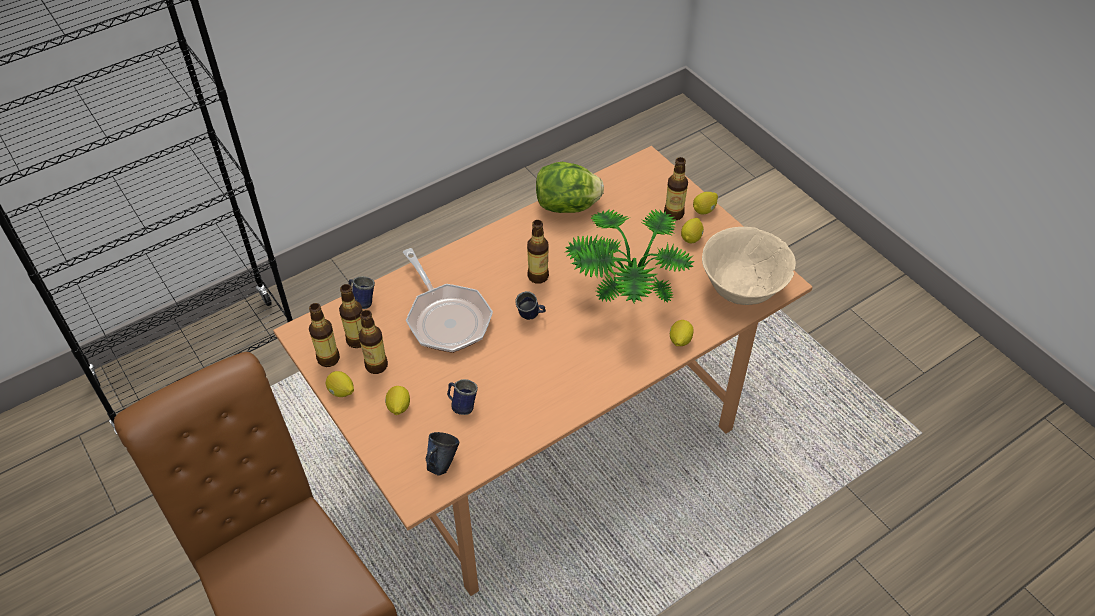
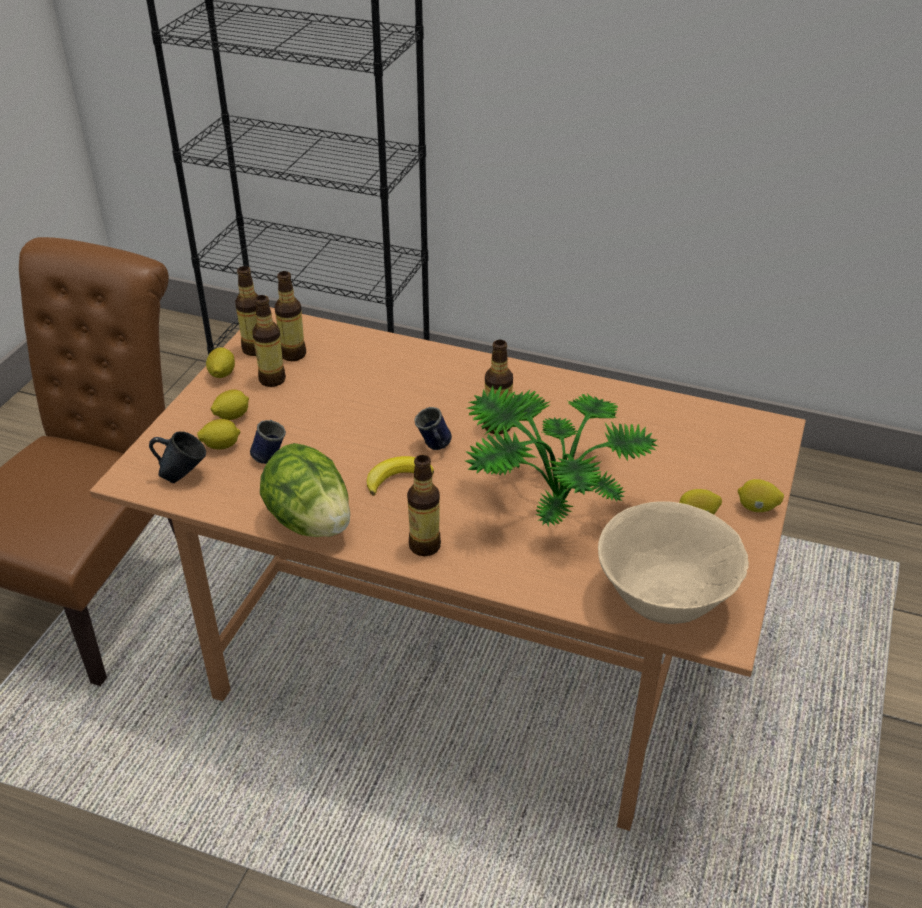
camera: 55 degrees right, 10 degrees down
(361, 301) = (344, 334): blue mug -> none
(446, 318) = (374, 393): frying pan -> none
(544, 350) = (397, 478): none -> banana
(567, 206) = (624, 401): lettuce -> lettuce (310, 521)
(673, 214) = (717, 485): bottle -> bottle (424, 546)
(679, 340) = (519, 579): lemon -> lemon (221, 446)

